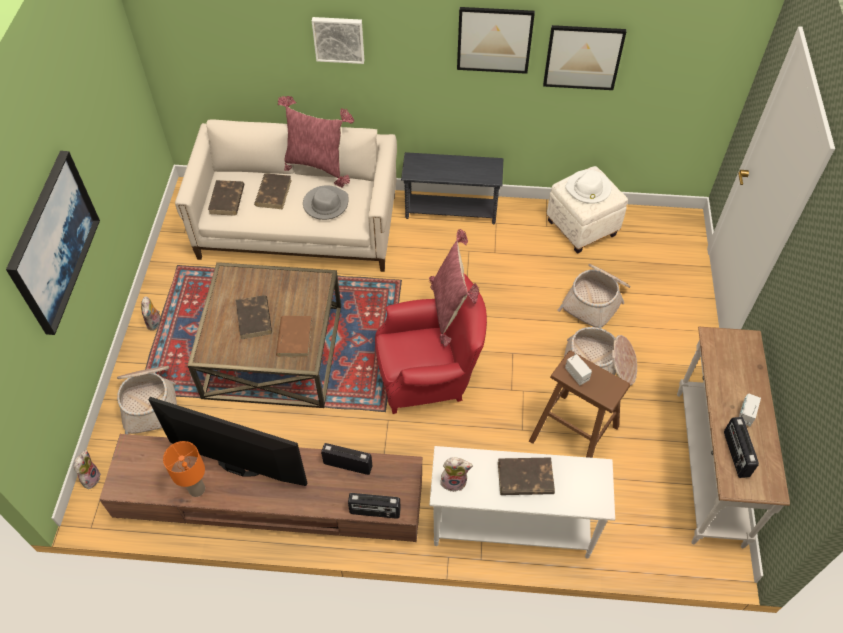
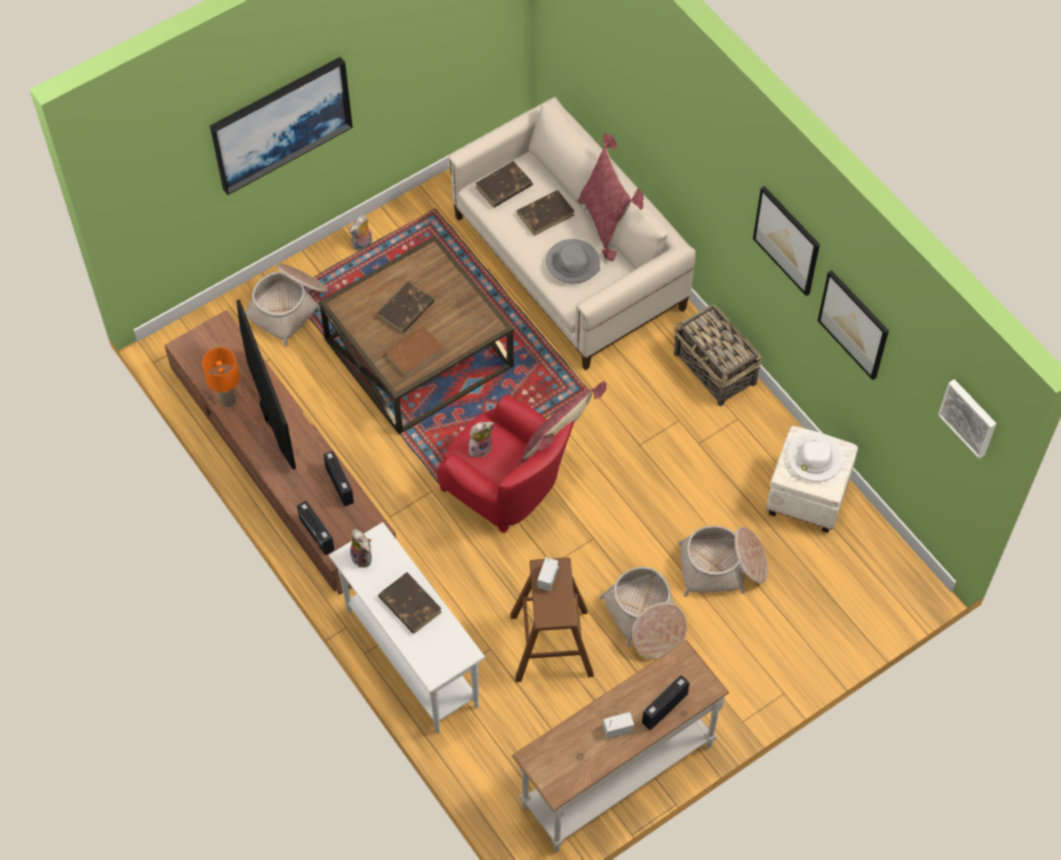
camera: 50 degrees right, 5 degrees up
(90, 477) = (191, 325): plush toy -> plush toy (480, 447)
(339, 39) = (672, 125): picture -> picture (969, 417)
(451, 210) = (715, 369): grey side table -> basket
(735, 454) = (567, 743): radio -> radio (664, 708)

